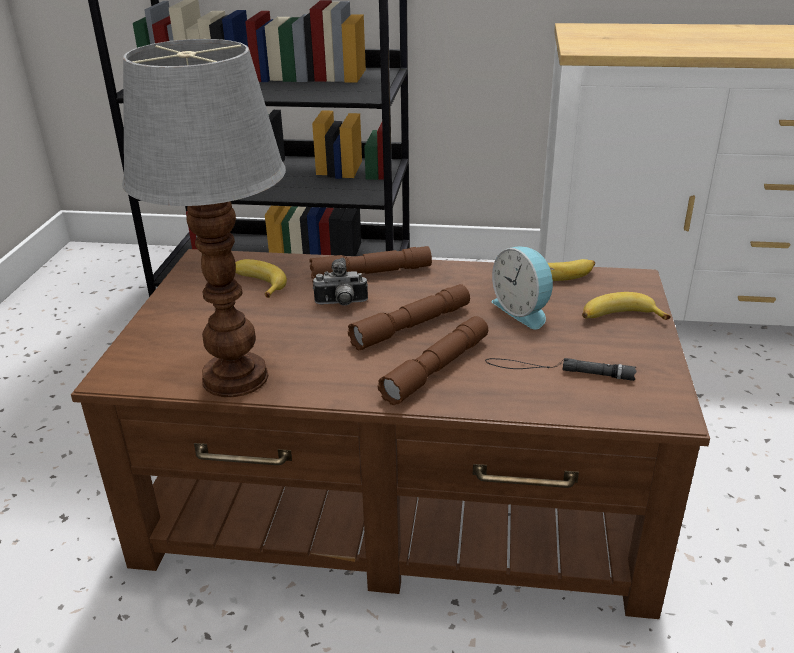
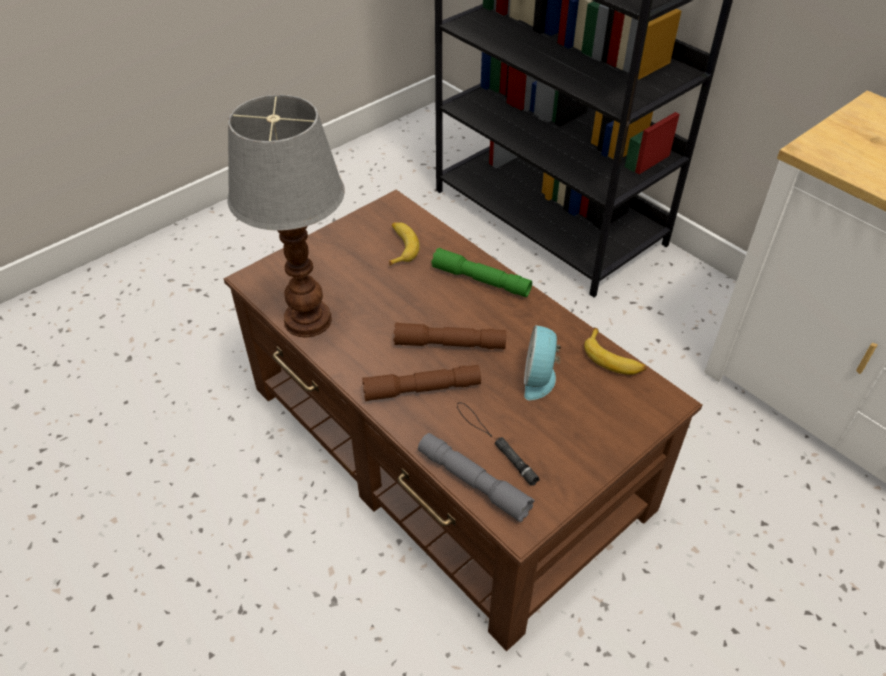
camera: 40 degrees right, 15 degrees up
(341, 304) = (430, 297): camera -> none
(371, 274) = (481, 280): brown flashlight -> green flashlight
(586, 406) = (473, 482): none -> grey flashlight
(619, 317) = (600, 429): banana -> none

